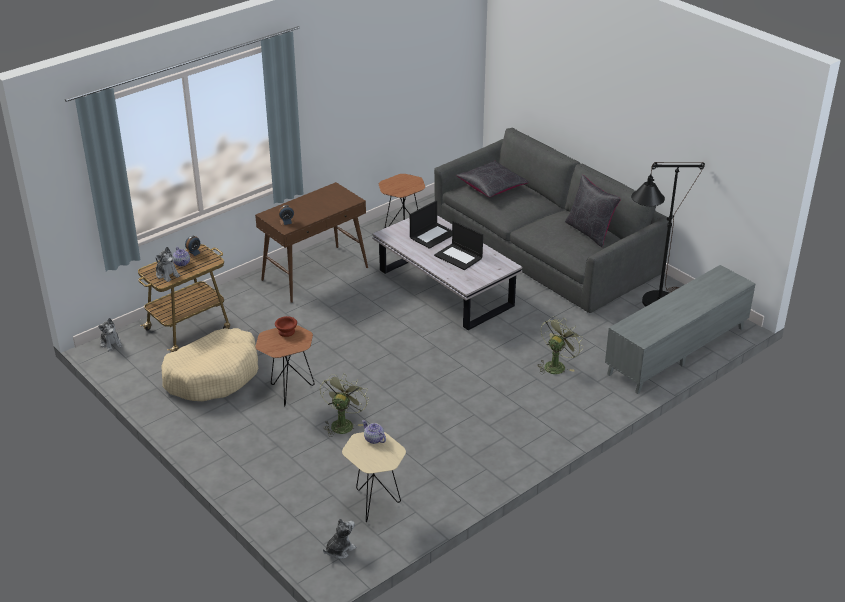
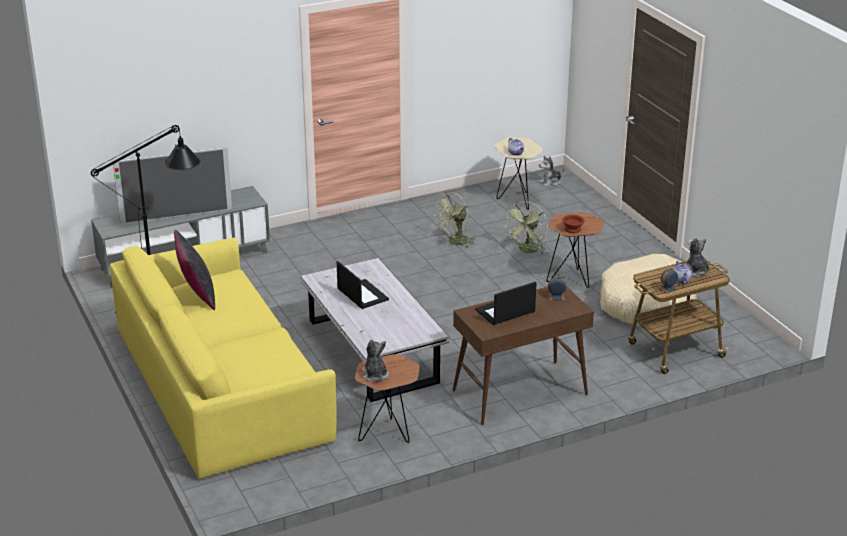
camera: 165 degrees left, 5 degrees down
(111, 343) = (760, 348): plush toy -> plush toy (375, 375)
(432, 235) = (377, 323): laptop -> laptop (505, 311)
(491, 187) = (264, 371): black pillow -> none
(545, 247) = (221, 383): grey sofa -> yellow sofa
(556, 365) = (308, 265): green fan -> green fan (455, 242)
(681, 298) = (176, 216): none -> television

